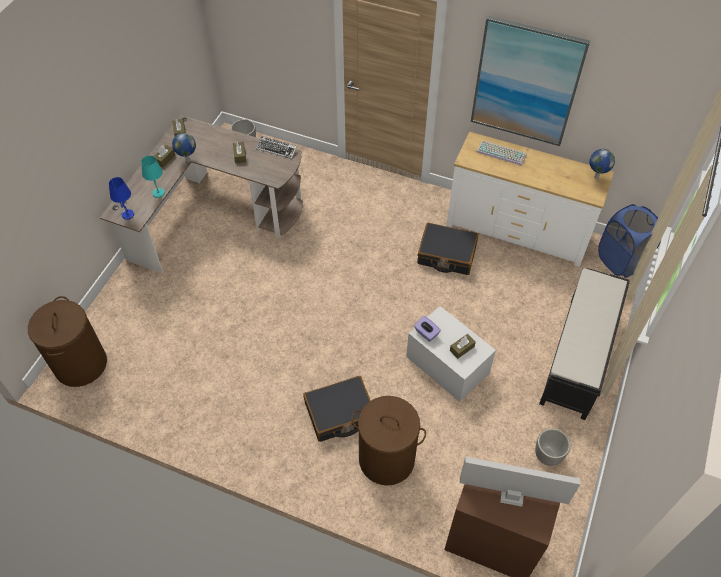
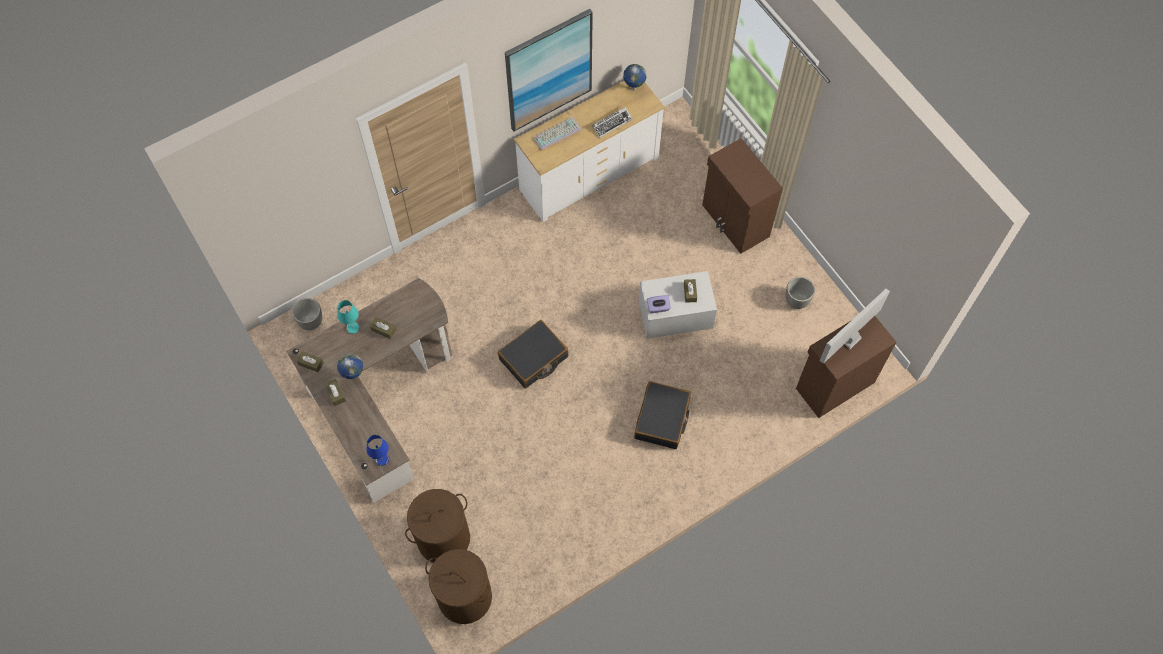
camera: 55 degrees left, 10 degrees up
(158, 193) = (375, 421): turquoise table lamp -> turquoise table lamp (352, 328)
(276, 149) = (400, 296): keyboard -> keyboard (611, 123)
(386, 459) = (723, 410): brown laundry basket -> brown laundry basket (443, 538)
(446, 255) = (572, 243): black suitcase -> black suitcase (533, 358)
(577, 357) = (735, 222): black bench -> brown cabinet
(621, 260) = (674, 126): blue laundry basket -> none

